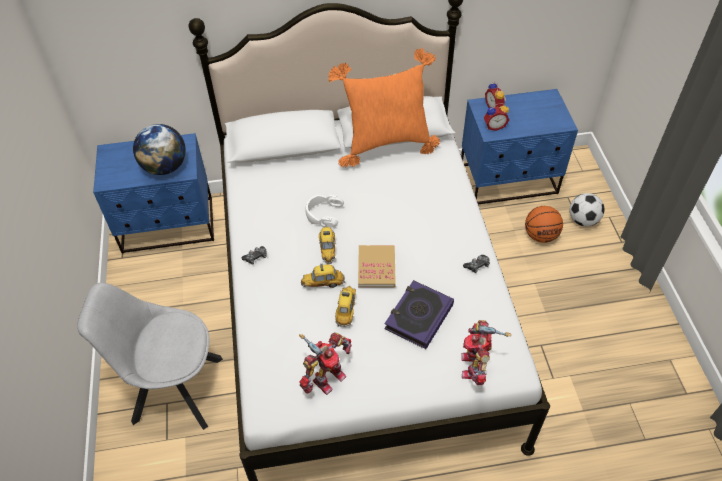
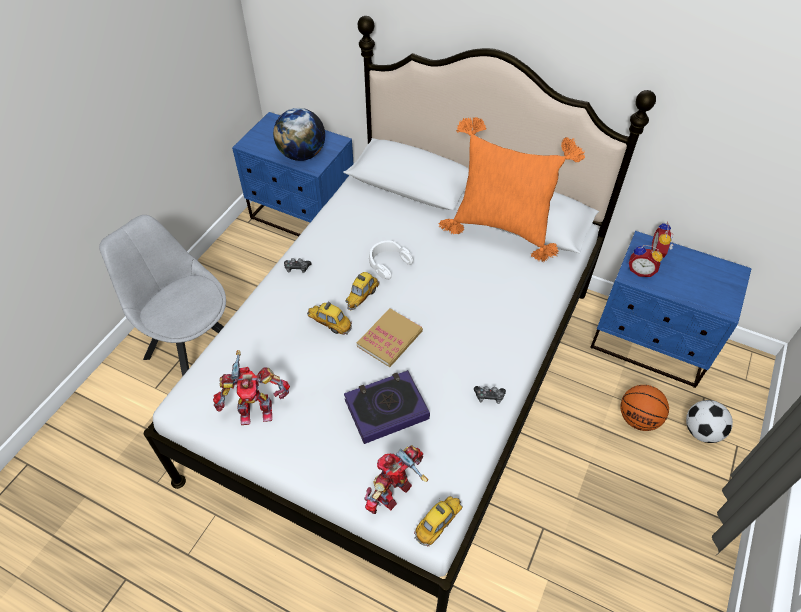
camera: 35 degrees right, 0 degrees up
(346, 309) = (327, 360): toy car -> toy car (438, 523)

